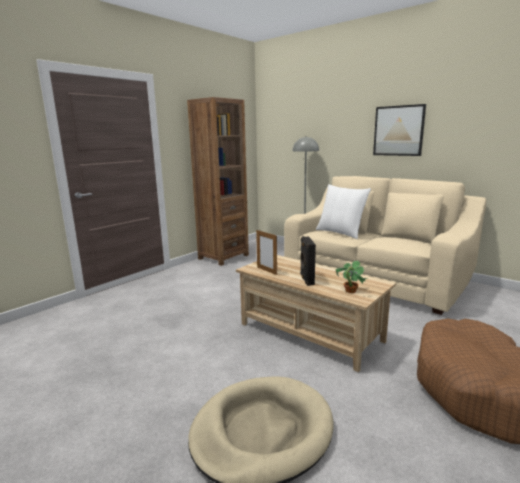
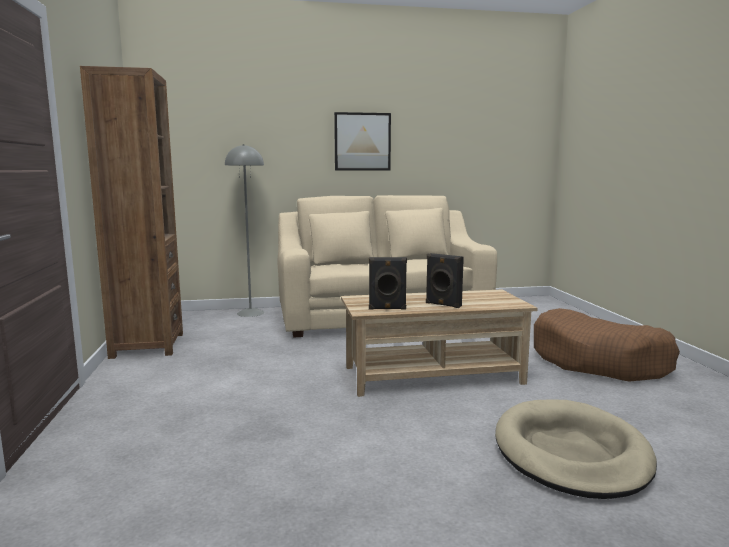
camera: 50 degrees left, 5 degrees down
(266, 271) = (387, 308): picture frame -> black speaker
(341, 233) = (348, 266): white pillow -> none
(350, 291) = (496, 302): potted plant -> none

